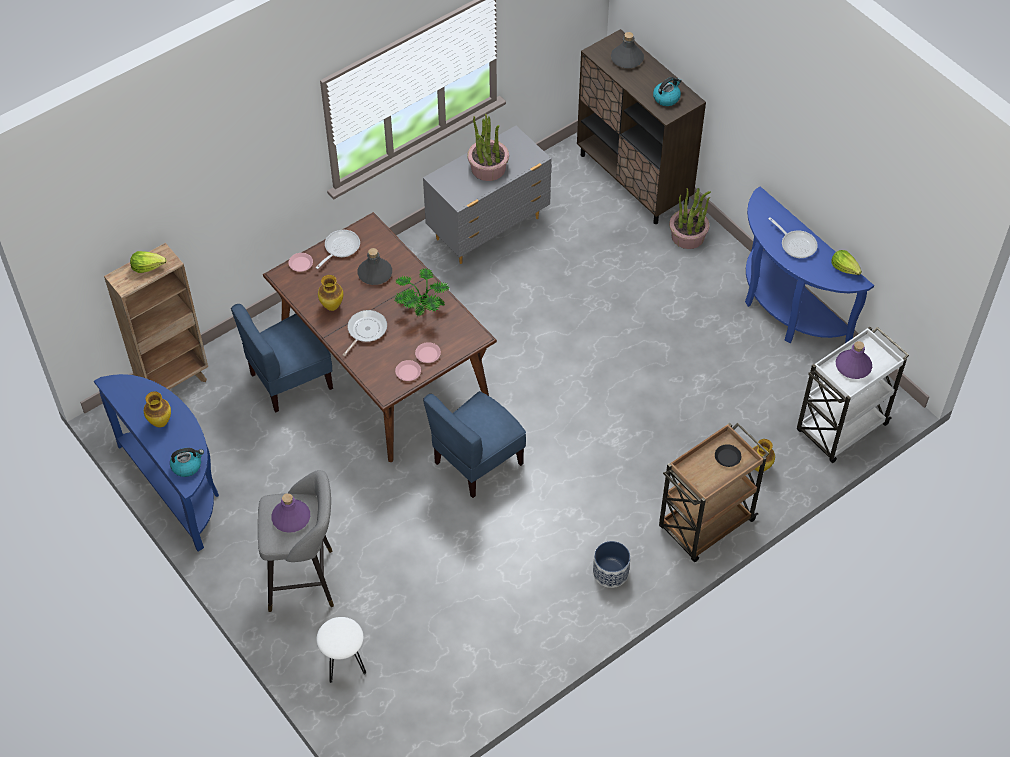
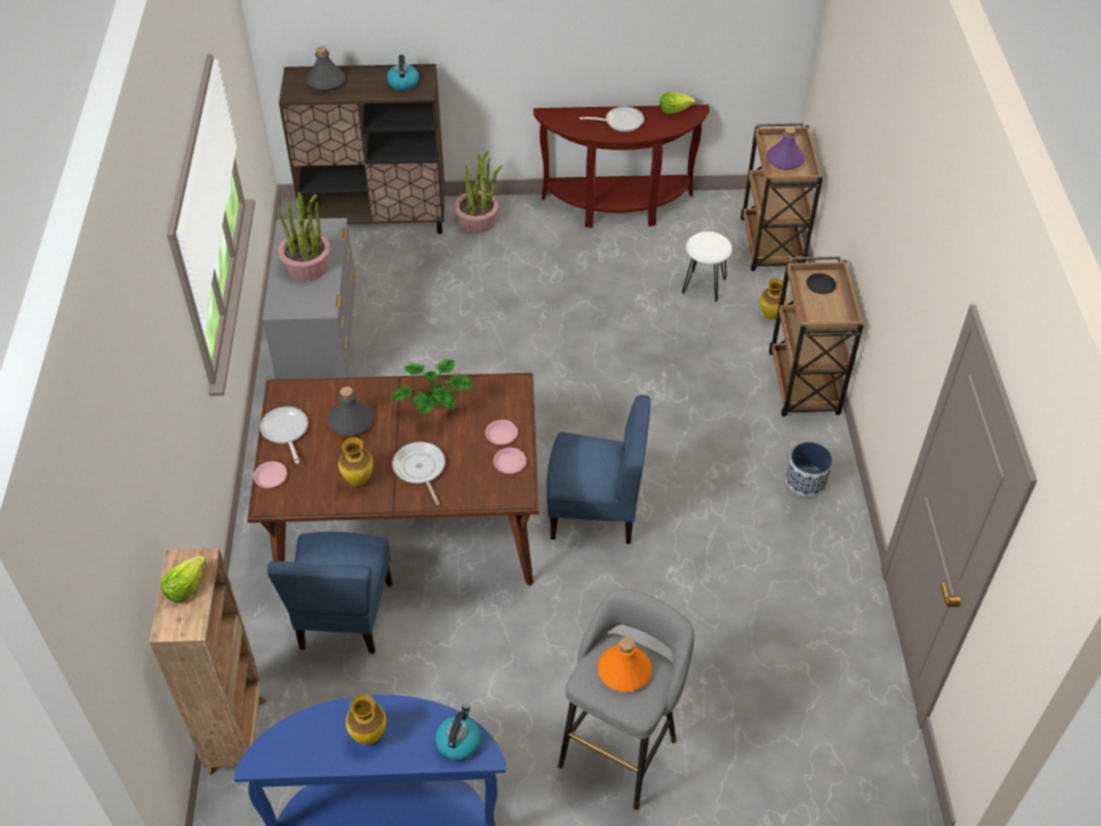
camera: 55 degrees left, 5 degrees down
(291, 518) = (624, 671): purple bottle -> orange bottle
(344, 662) = (755, 769): white stool -> white stool (704, 285)
(477, 462) = (595, 512): blue chair -> blue chair turned 75 degrees counterclockwise
(785, 310) = (618, 208): blue console table -> brown console table
(840, 429) = (772, 245): white cart -> brown cart

